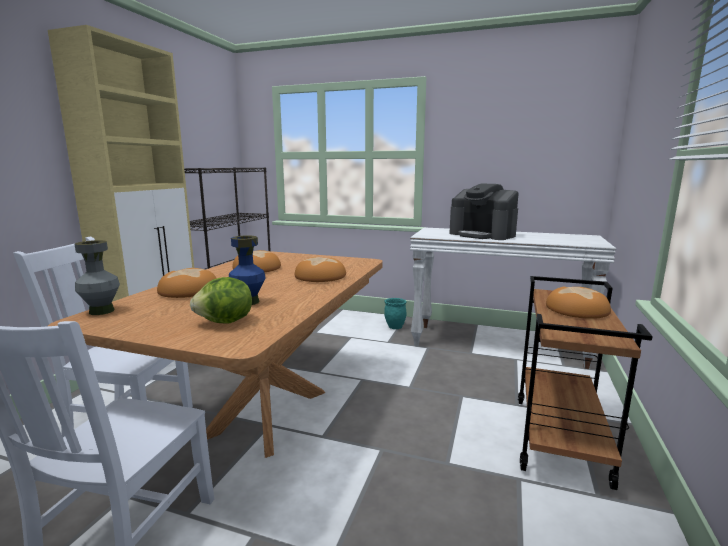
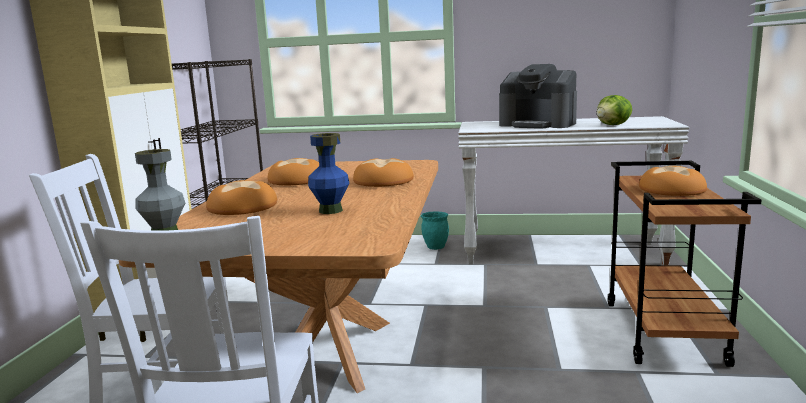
camera: 10 degrees left, 0 degrees up
(225, 322) = (329, 229): lettuce -> lettuce (613, 125)

